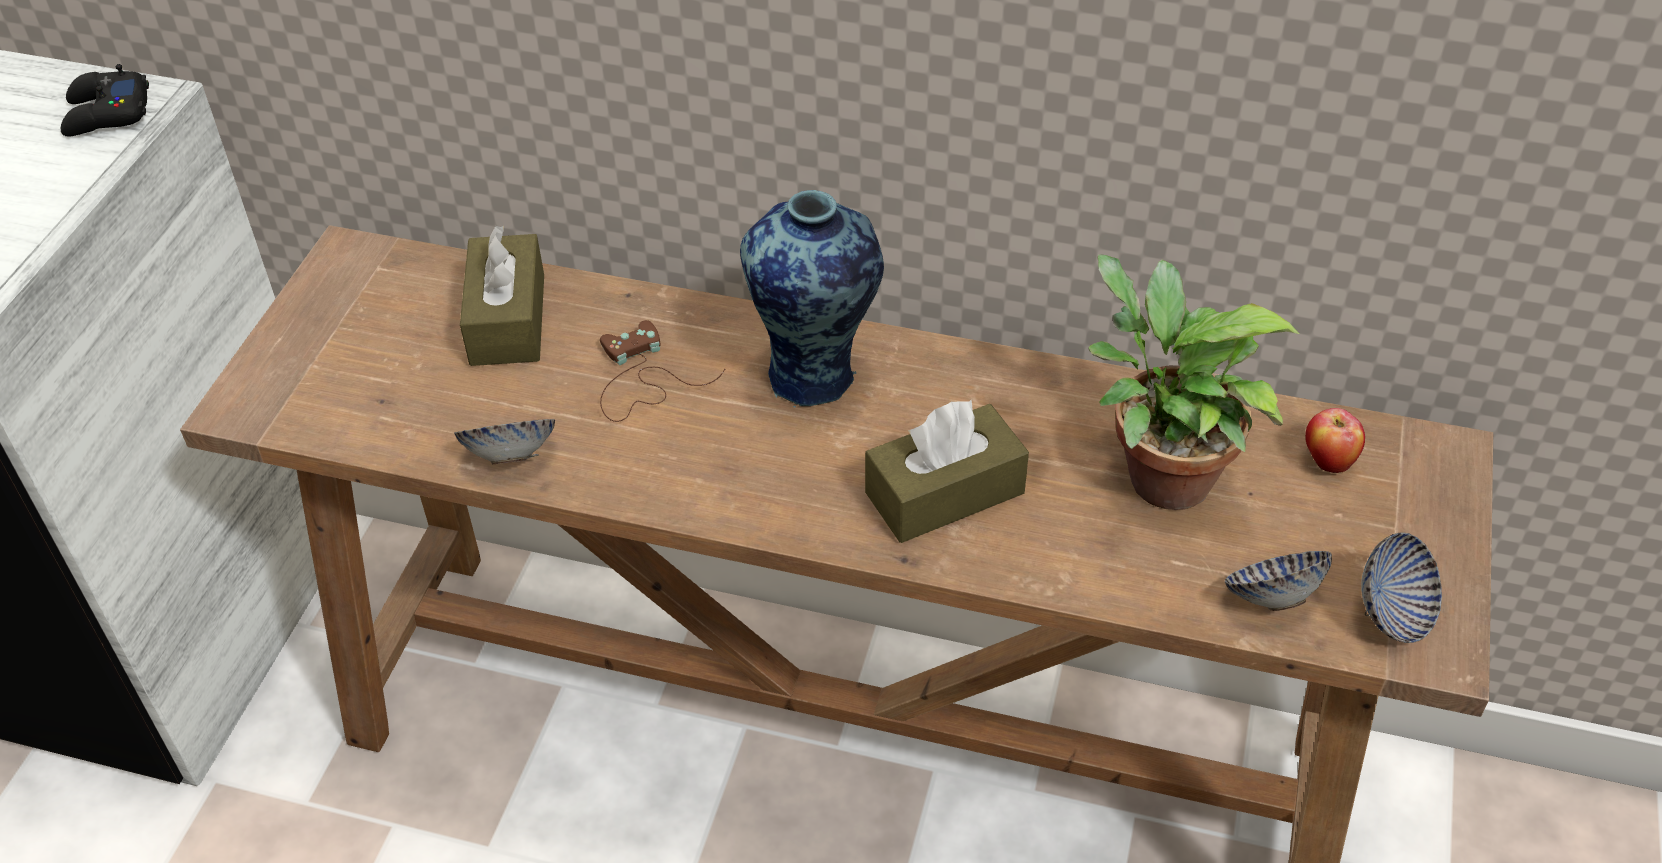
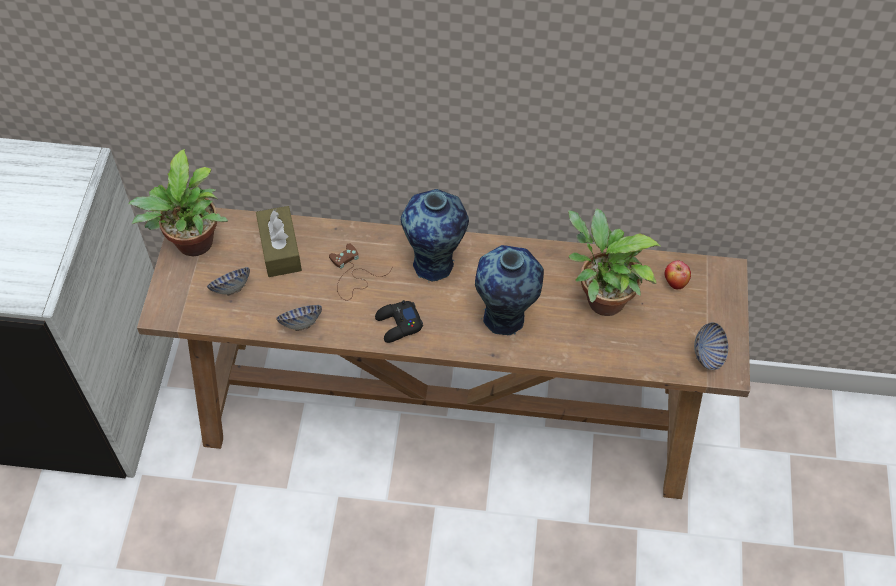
camera: 10 degrees left, 10 degrees up
(106, 114) = (68, 173): black game controller -> black game controller (398, 325)
(339, 299) = (193, 246): none -> potted plant
(944, 493) = (505, 319): brown tissue box -> vase
(1271, 597) = (656, 354): bowl -> bowl (231, 288)

